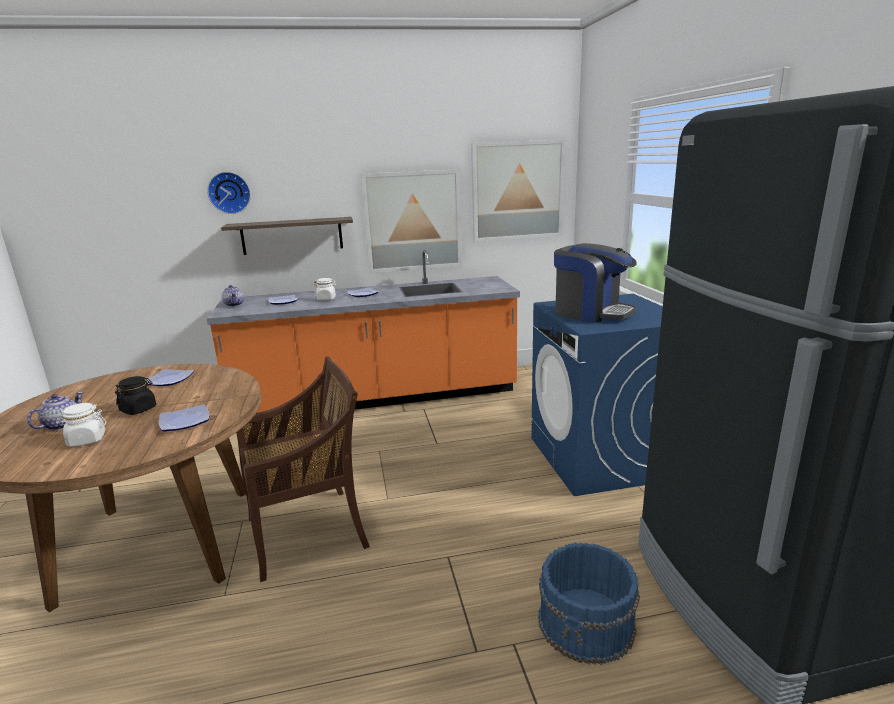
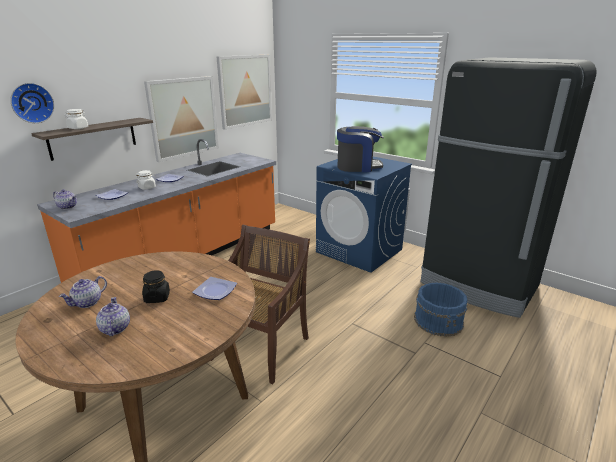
camera: 40 degrees left, 5 degrees up
(86, 440) = (166, 327): white jar -> white jar (78, 128)
(96, 395) = (87, 303): none -> teapot
(170, 380) = (131, 273): plate -> none

